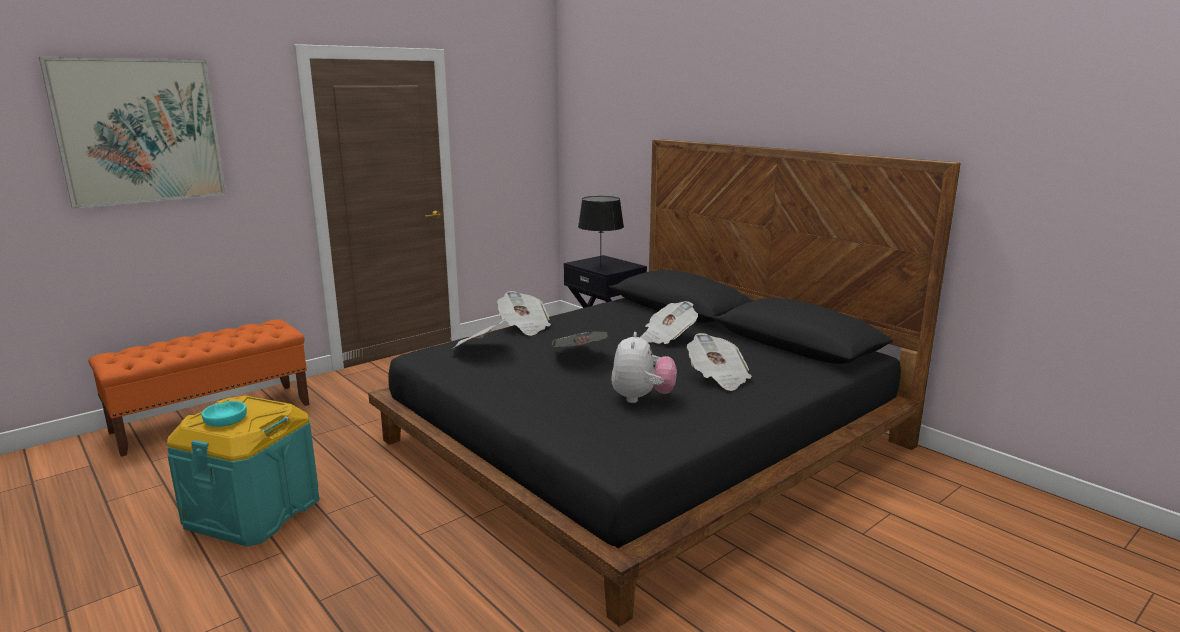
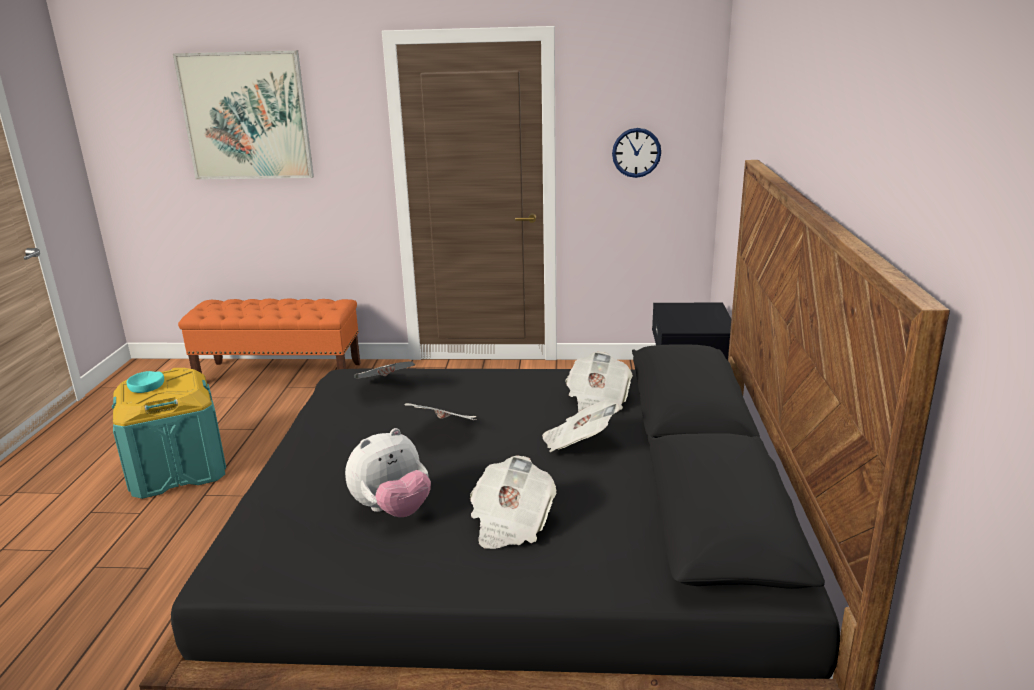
camera: 45 degrees right, 5 degrees up
(507, 153) = (636, 152): none -> wall clock
(524, 327) = (475, 374): newspaper -> newspaper (597, 401)
(600, 267) = (679, 319): black table lamp -> none

